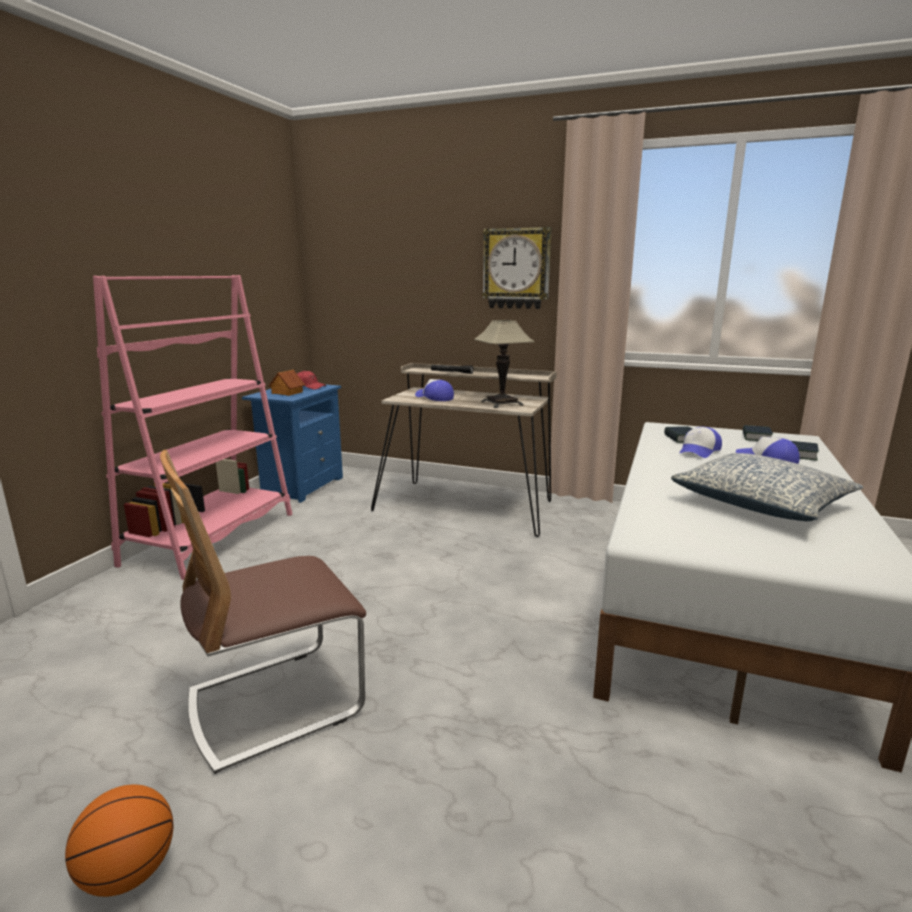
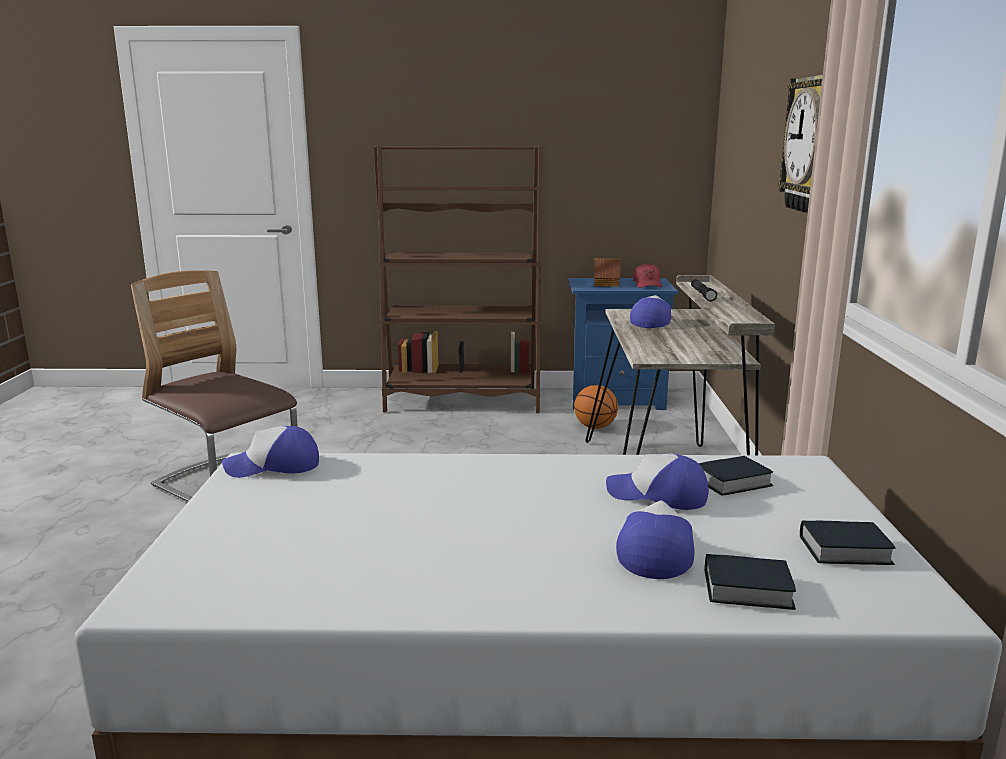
camera: 70 degrees right, 0 degrees up
(129, 872) = (79, 487): basketball -> basketball (595, 427)
(212, 538) = (462, 400): pink bookcase -> brown bookcase
(502, 403) = (667, 347): table lamp -> none
(649, 531) = (273, 466): none -> cap
(762, 504) = (398, 532): pillow -> none

